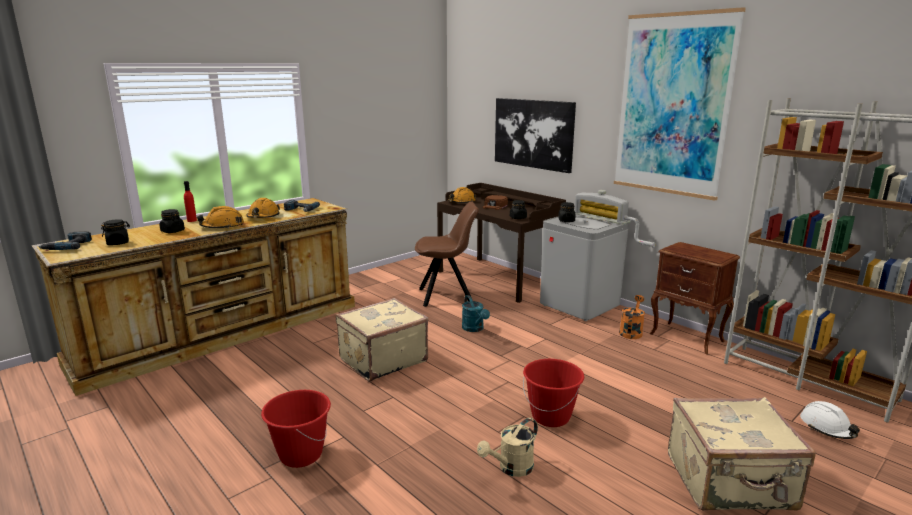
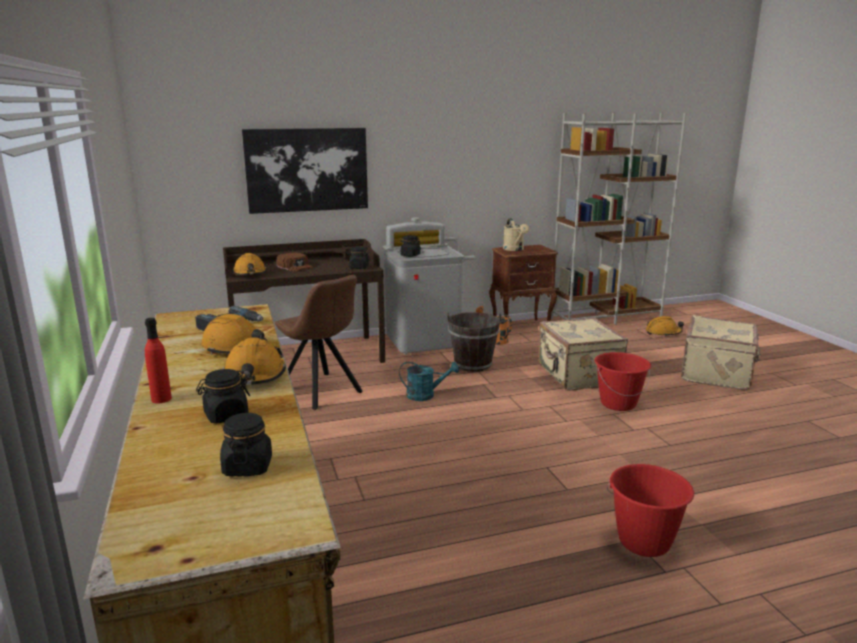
camera: 65 degrees left, 0 degrees up
(68, 246) = (192, 529): power drill -> none
(382, 359) = (455, 459): beige suitcase -> beige suitcase (577, 375)
(446, 296) = (321, 391): brown chair -> brown chair turned 120 degrees clockwise
(511, 468) = (690, 437): beige watering can -> beige watering can (515, 249)
(557, 334) = (473, 364): none -> brown bucket
(673, 105) = (472, 124): picture -> none
(827, 428) = (663, 333): white hard hat -> orange hard hat

